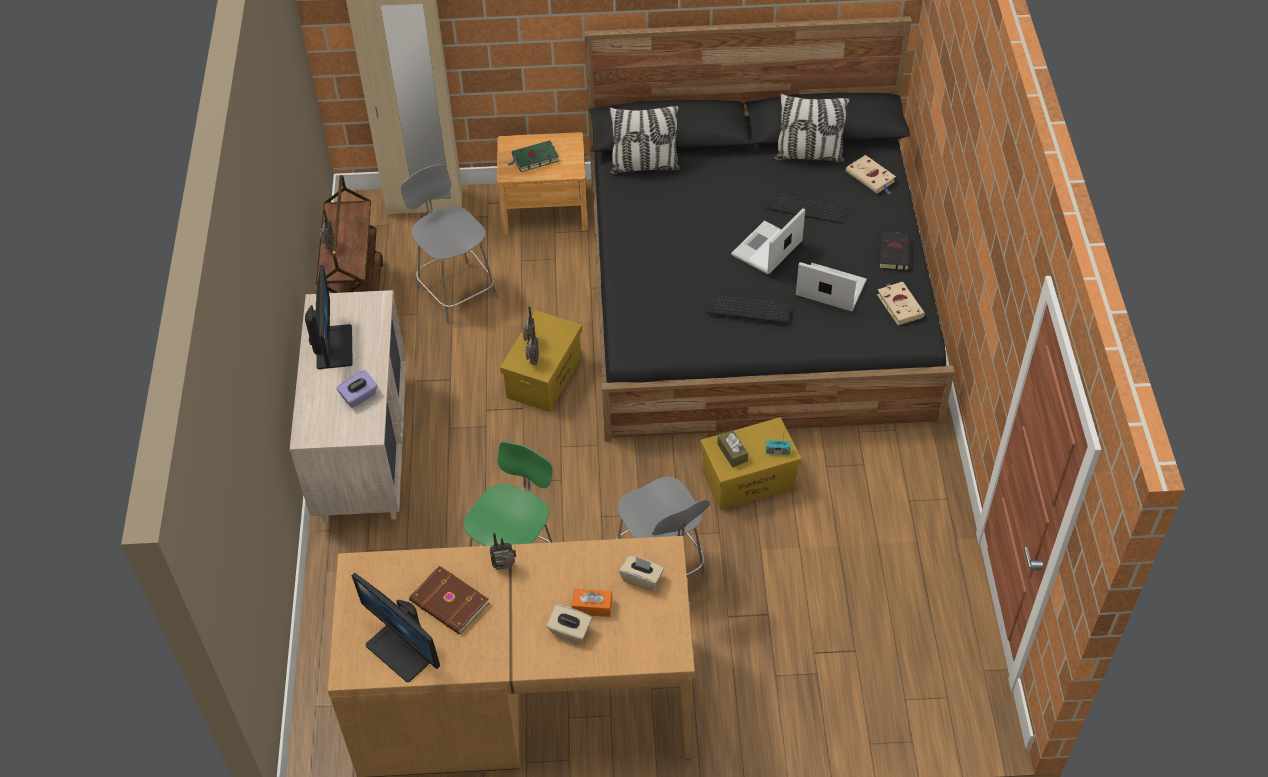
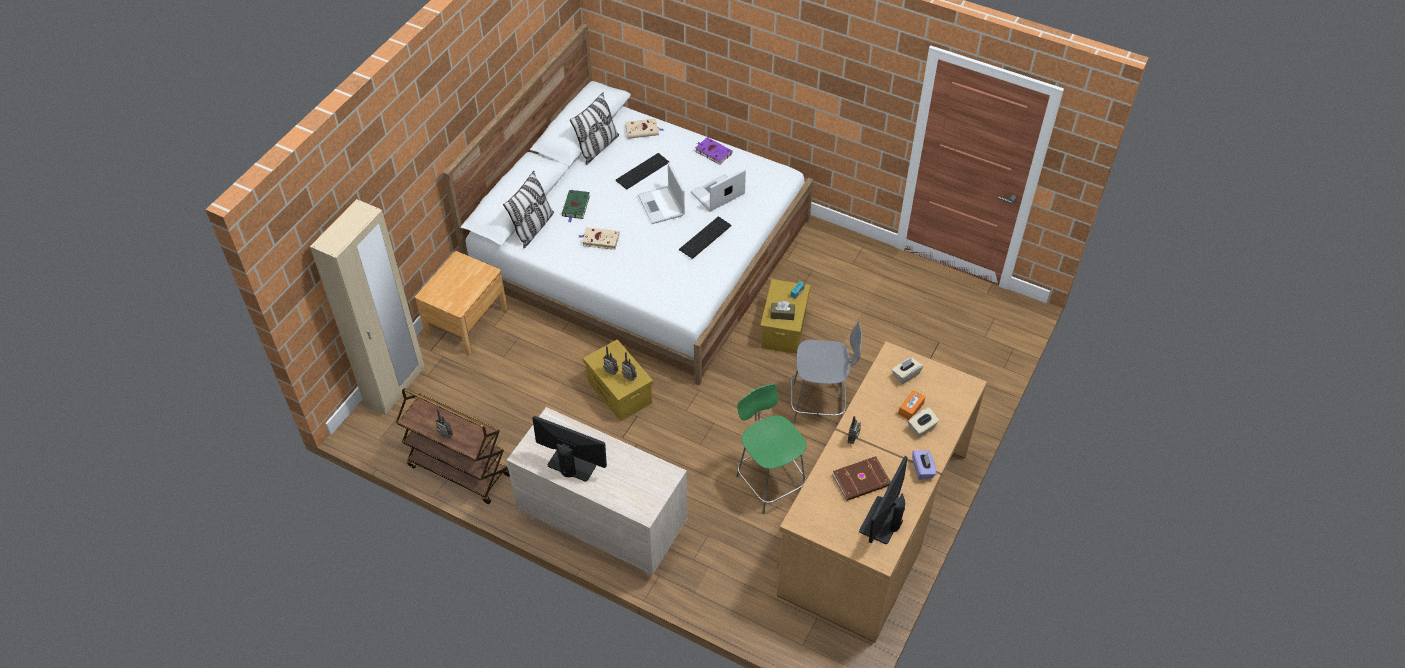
camera: 60 degrees left, 0 degrees up
(359, 396) = (632, 466): purple tissue box -> purple tissue box (923, 469)
(403, 649) = (883, 521): monitor -> monitor turned 135 degrees clockwise
(456, 290) = (498, 406): grey chair -> none
(534, 159) = (456, 287): green book -> green book (576, 207)
(756, 295) = (641, 251): black bed -> white bed
(894, 252) = (712, 152): black book -> purple book
(899, 304) = (755, 171): beige book -> beige book (599, 240)

